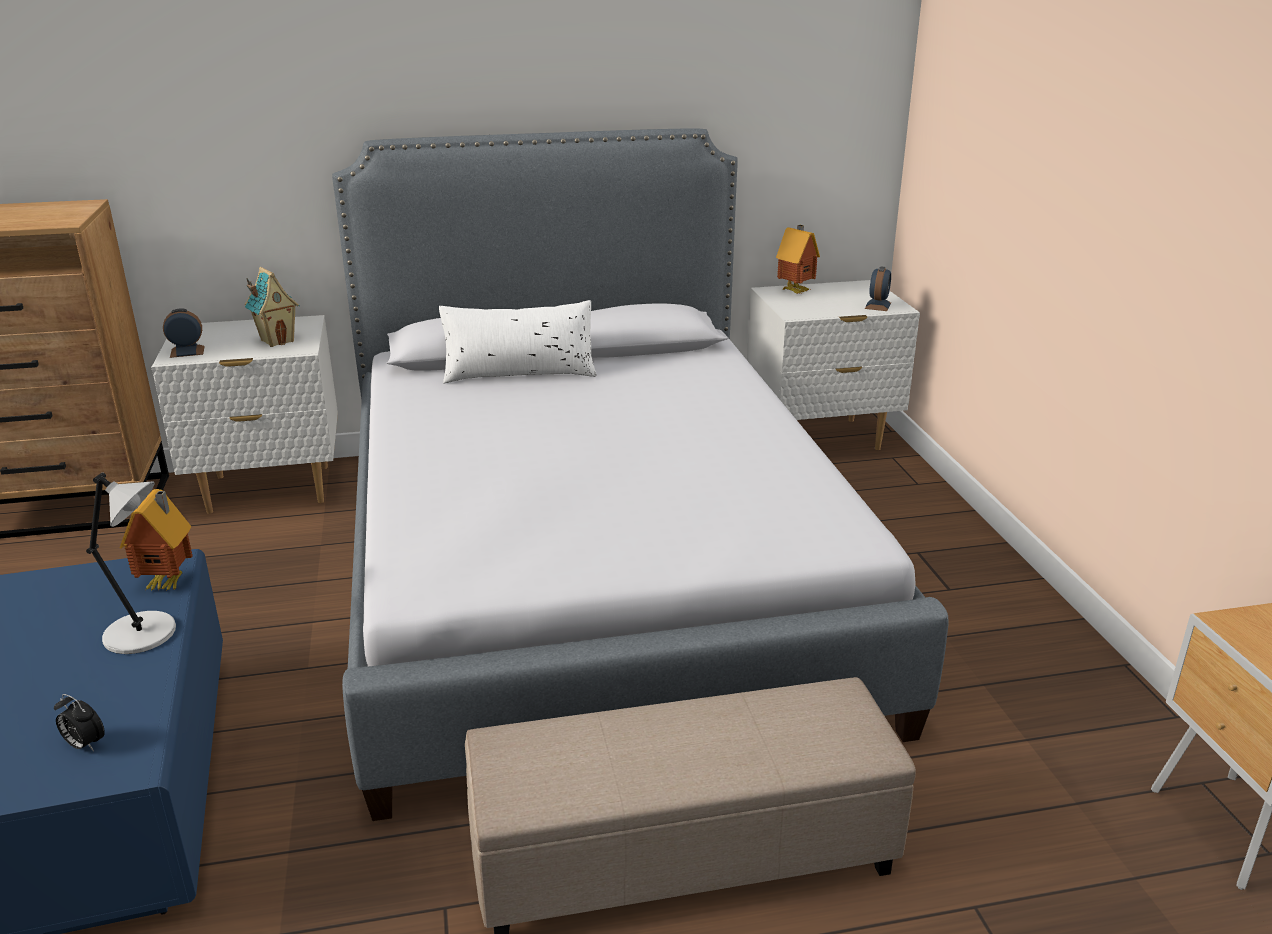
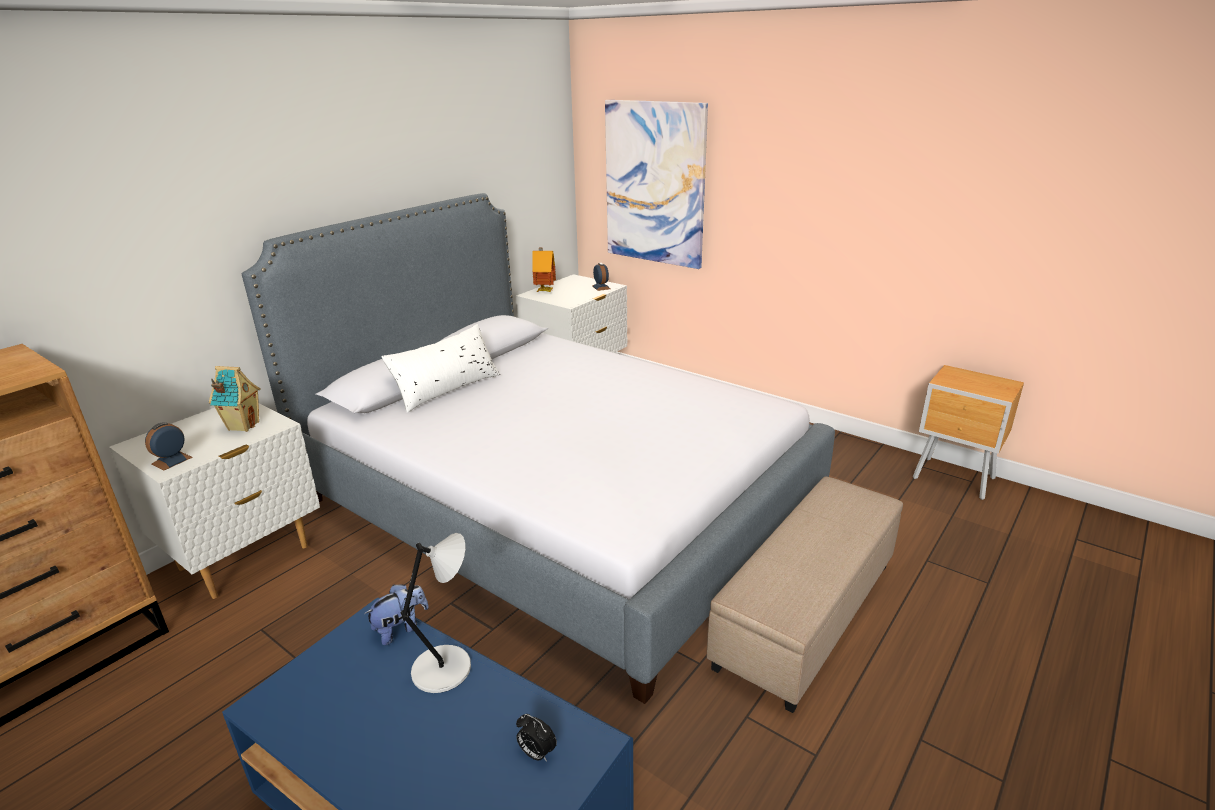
camera: 40 degrees left, 0 degrees up
(84, 744) = (536, 753): alarm clock -> alarm clock turned 45 degrees clockwise
(170, 583) = (400, 628): toy house -> plush toy
(980, 154) = (655, 184): none -> picture

